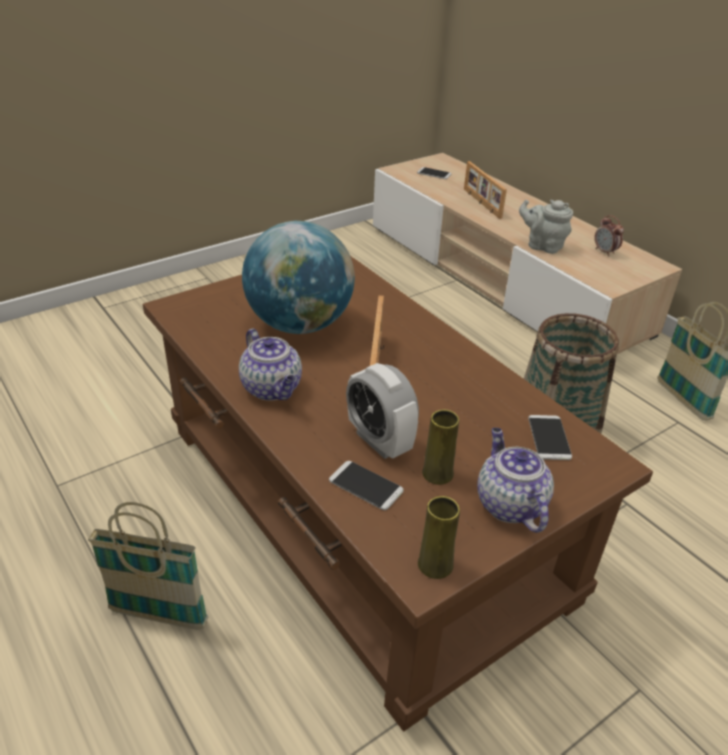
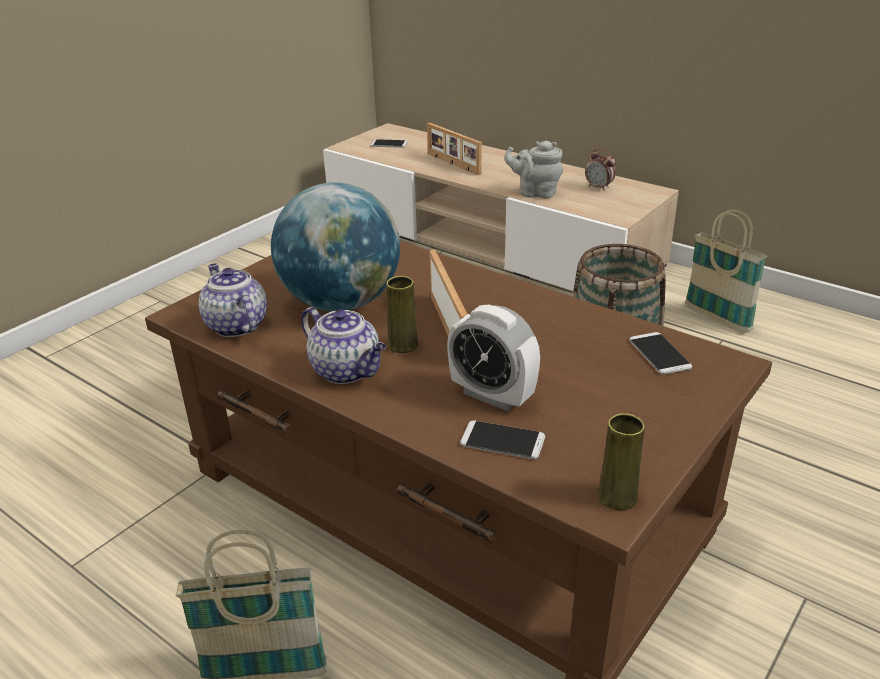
camera: 15 degrees left, 5 degrees down
(437, 474) = (570, 412): yellow vase -> yellow vase (403, 345)
(509, 504) = (656, 423): teapot -> teapot (235, 325)

